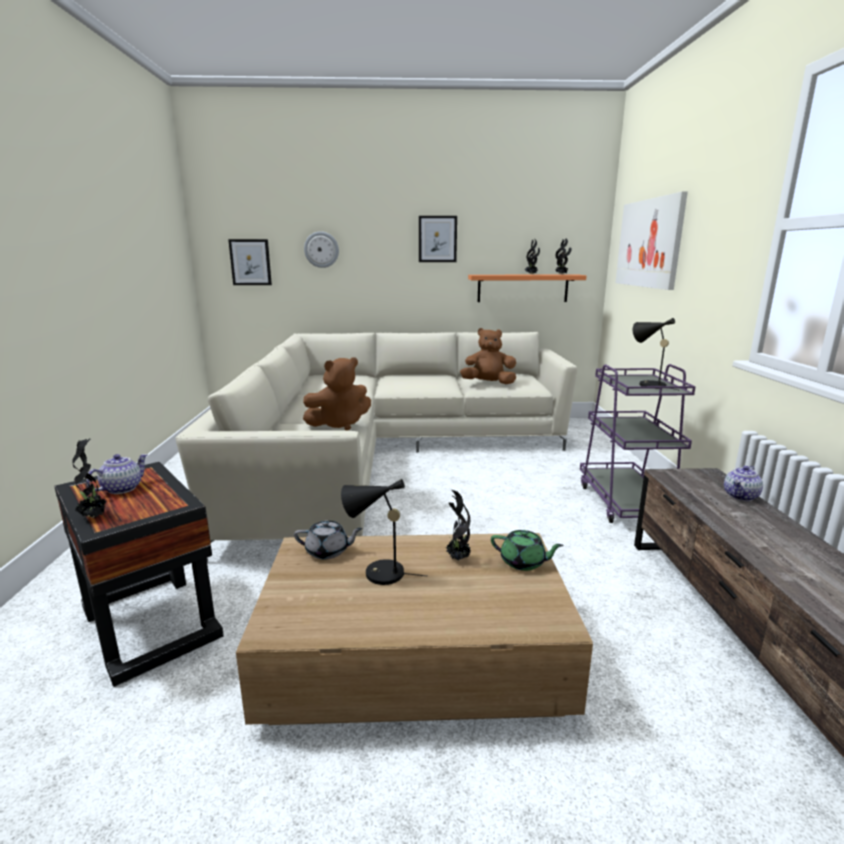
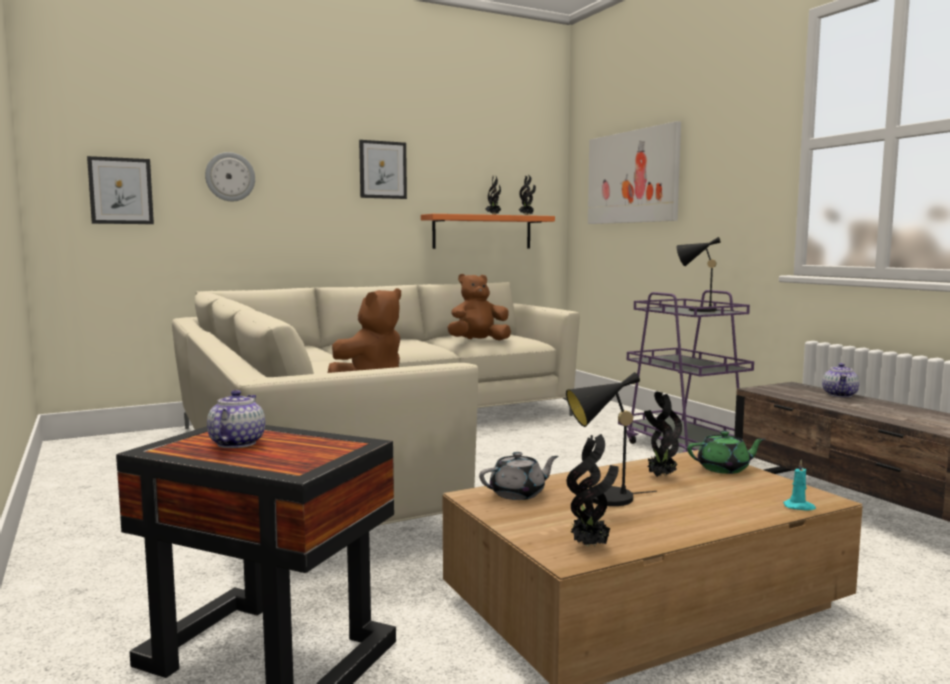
camera: 25 degrees left, 10 degrees down
(94, 516) = (263, 465): potted plant -> potted plant (591, 546)
(524, 629) = (799, 507): none -> turquoise candle

